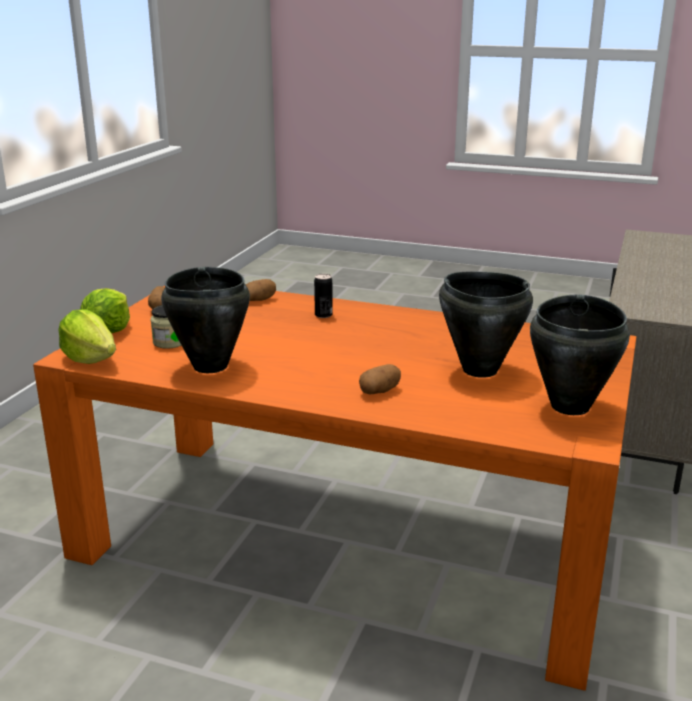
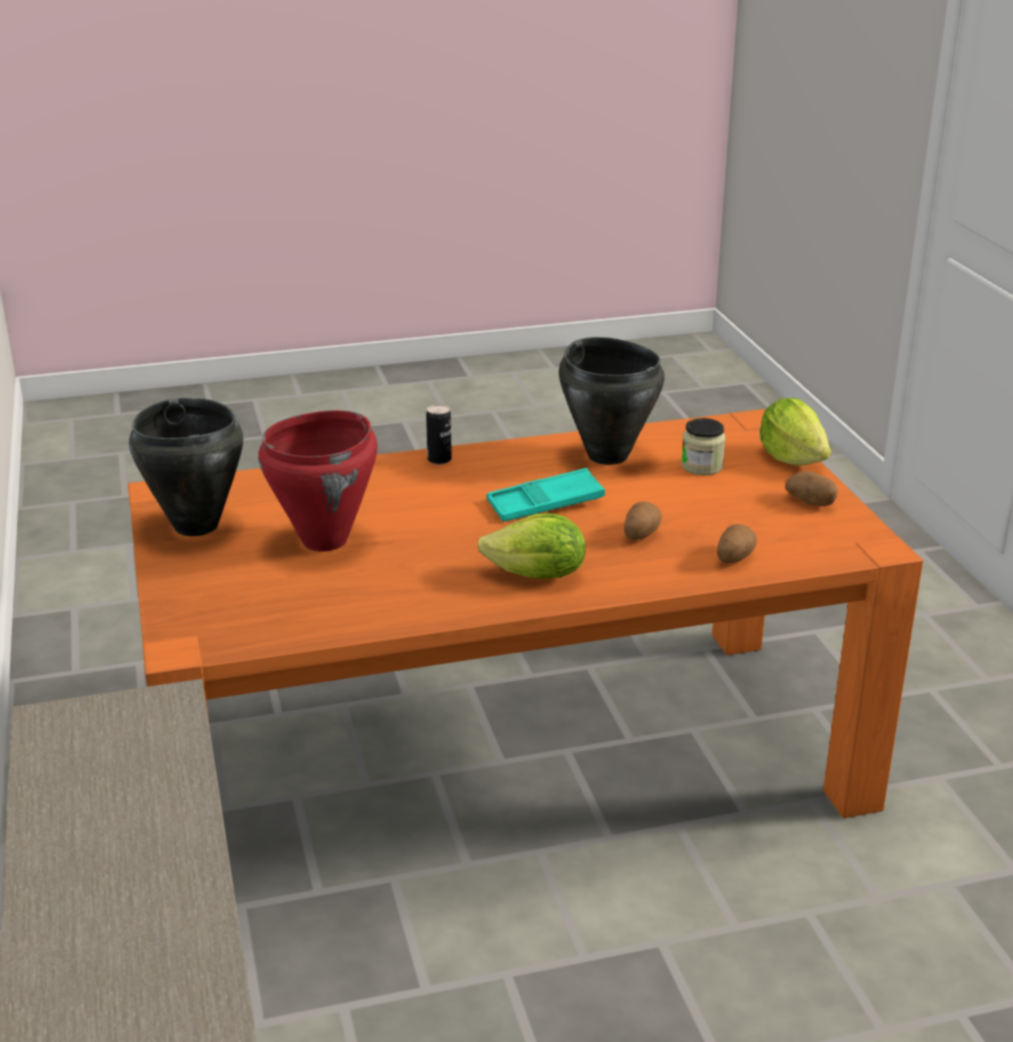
camera: 145 degrees right, 5 degrees up
(90, 358) = (730, 426): lettuce -> lettuce (537, 576)
(306, 350) = (545, 503): none -> turquoise tray
(323, 315) = (609, 561): can -> can (439, 459)
(379, 391) = (405, 482): potato -> potato (640, 535)
(479, 370) = (326, 540): black cooking pot -> red cooking pot

